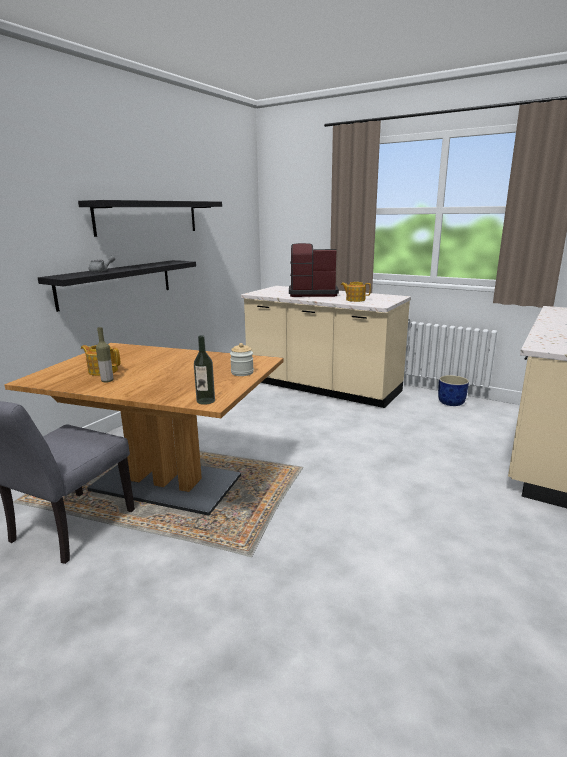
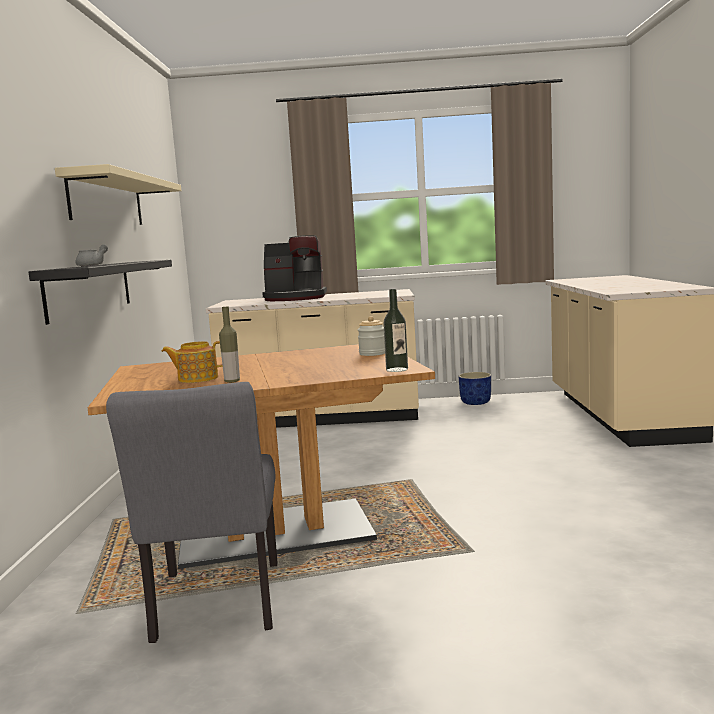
camera: 30 degrees left, 10 degrees down
(148, 217) = (107, 200): black shelf -> beige shelf
(312, 293) = (295, 298): coffee machine -> coffee machine turned 150 degrees counterclockwise
(355, 300) = (362, 295): teapot -> none

